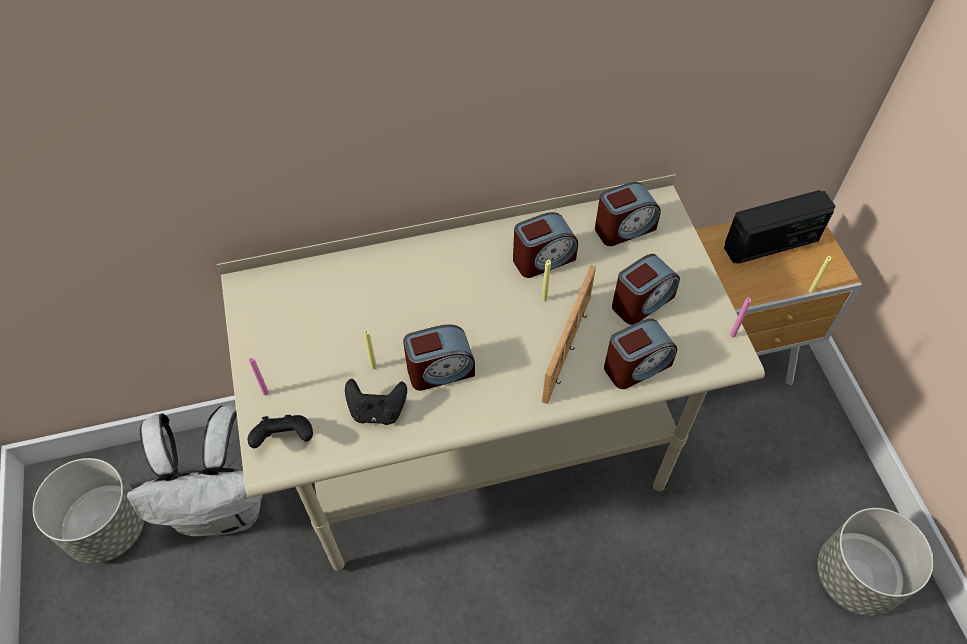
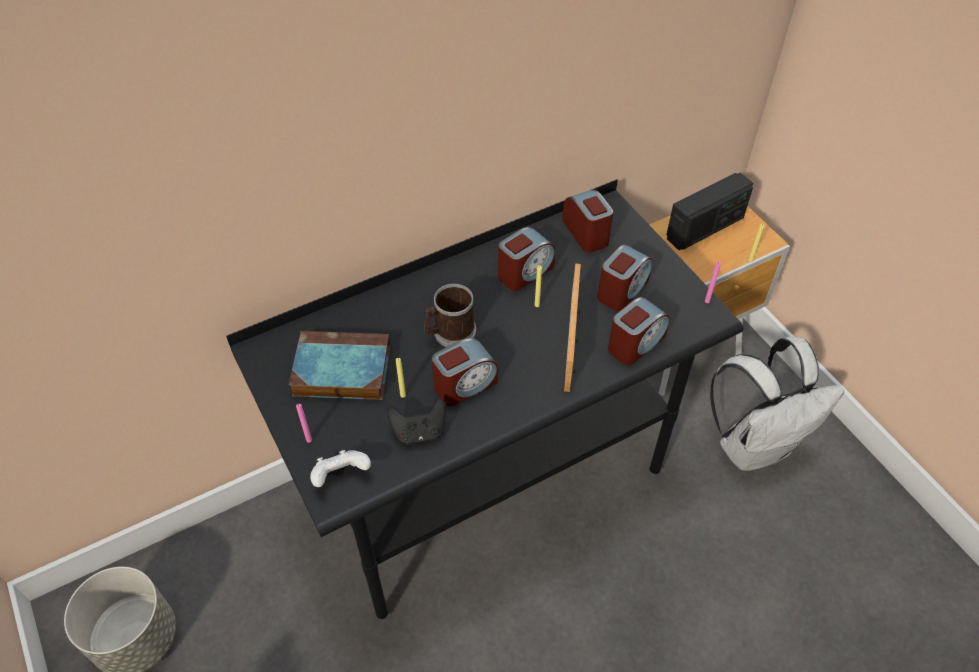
camera: 15 degrees left, 5 degrees down
(224, 508) = (252, 590): white backpack -> white backpack (755, 445)
(285, 439) = (341, 475): black game controller -> white game controller
(318, 325) = (339, 371): none -> book
(443, 310) = (450, 333): none -> mug
(483, 457) = (488, 483): beige desk -> black desk
(624, 228) = (586, 233): alarm clock -> alarm clock turned 75 degrees counterclockwise
(856, 577) = (844, 506): grey planter -> none

